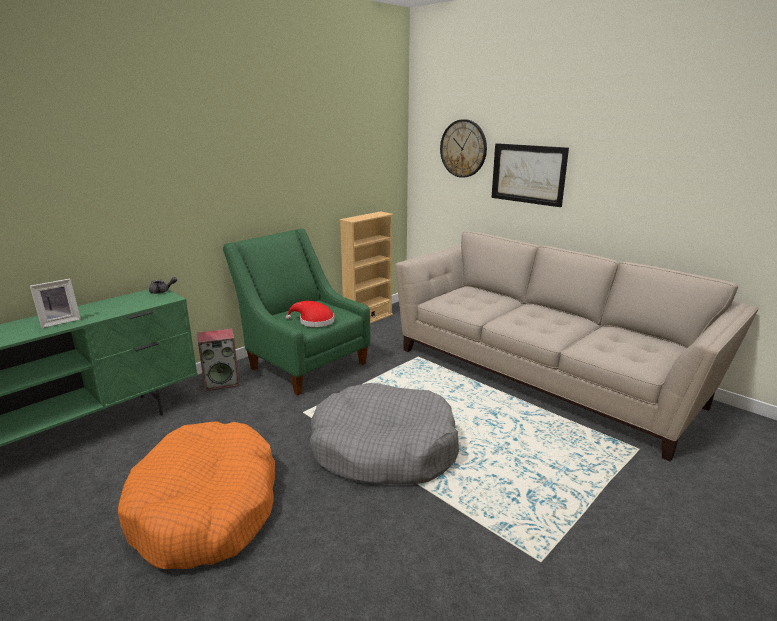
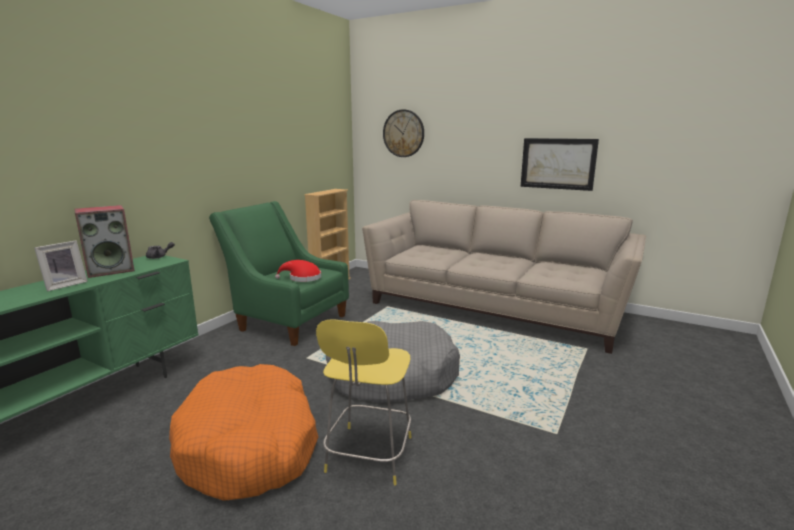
camera: 15 degrees left, 5 degrees down
(222, 382) = (216, 344): speaker -> speaker (111, 270)
(315, 546) = (368, 456): none -> yellow stool
(528, 174) = (461, 150): picture -> picture (558, 163)

